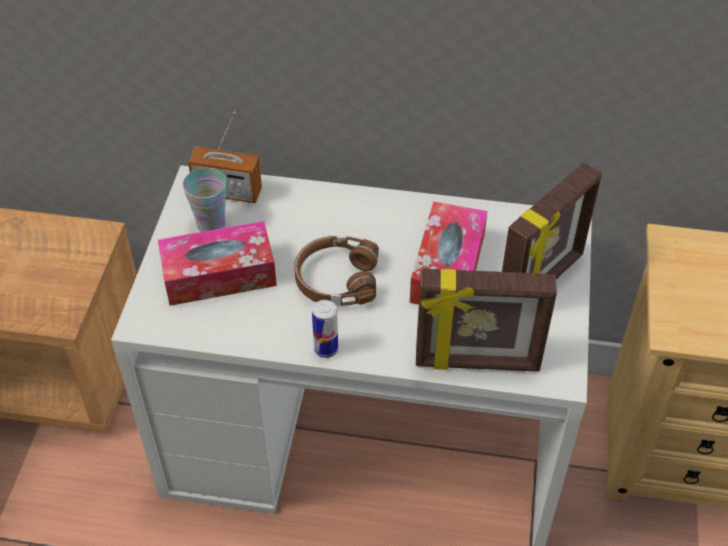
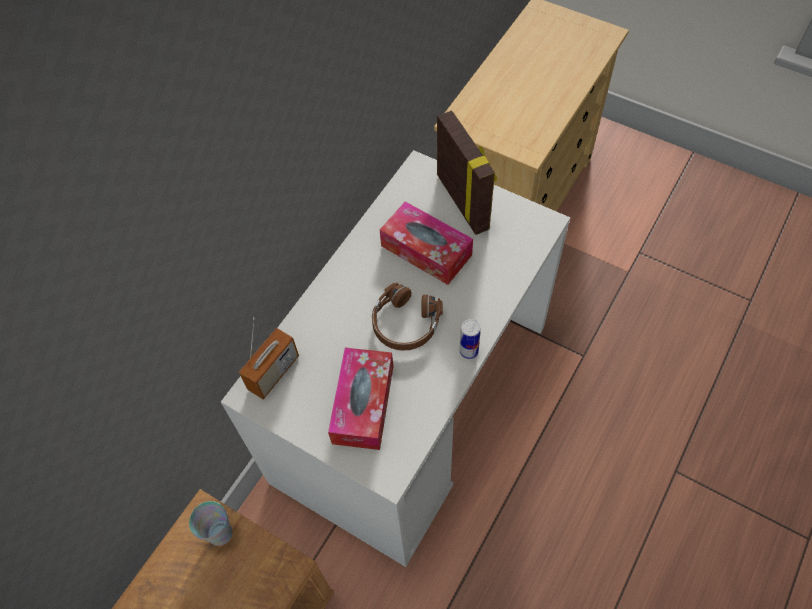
camera: 65 degrees left, 10 degrees up
(211, 224) = (304, 395): cup -> cup (220, 533)
(477, 363) = (517, 264): picture frame -> none

